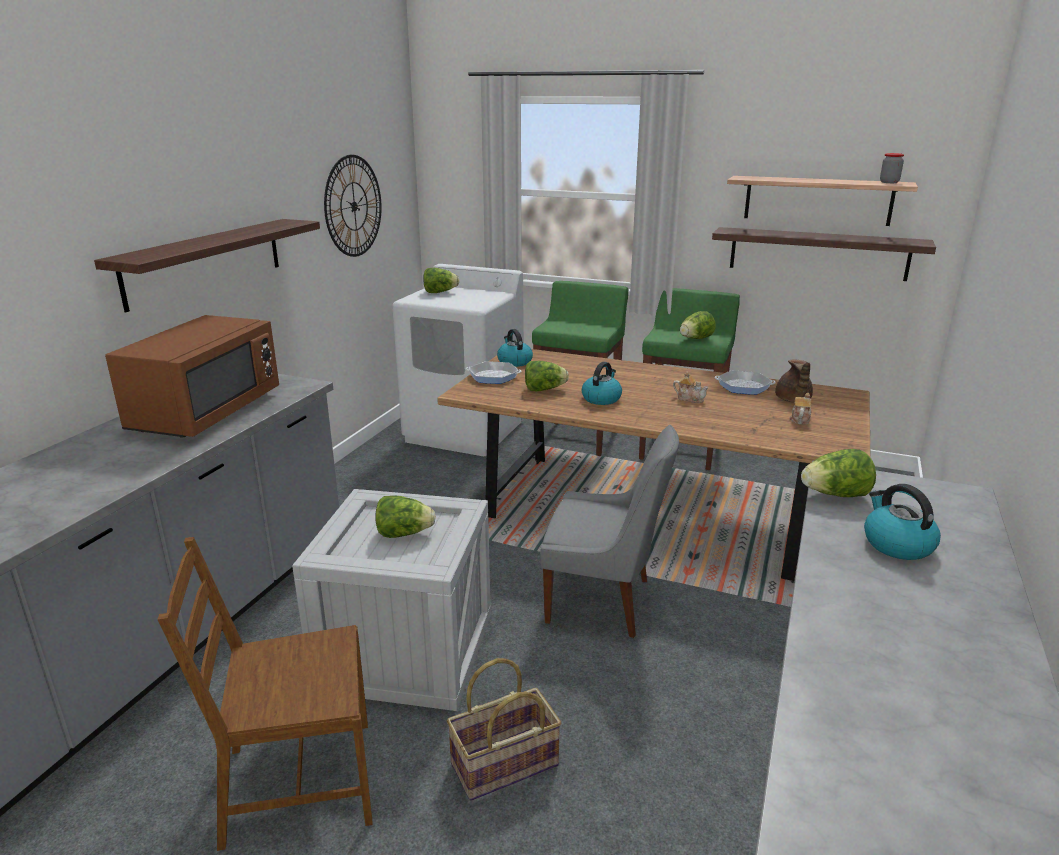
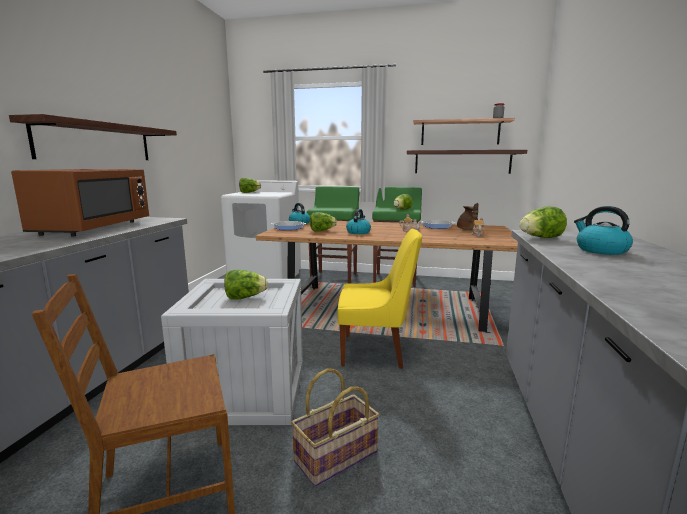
camera: 10 degrees left, 10 degrees down
(353, 206) = (196, 138): wall clock -> none
(603, 601) = (375, 351): grey chair -> yellow chair

